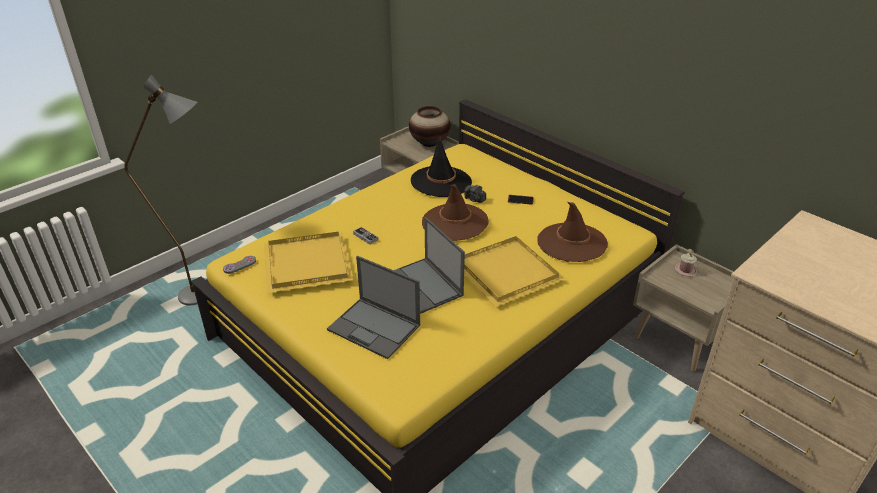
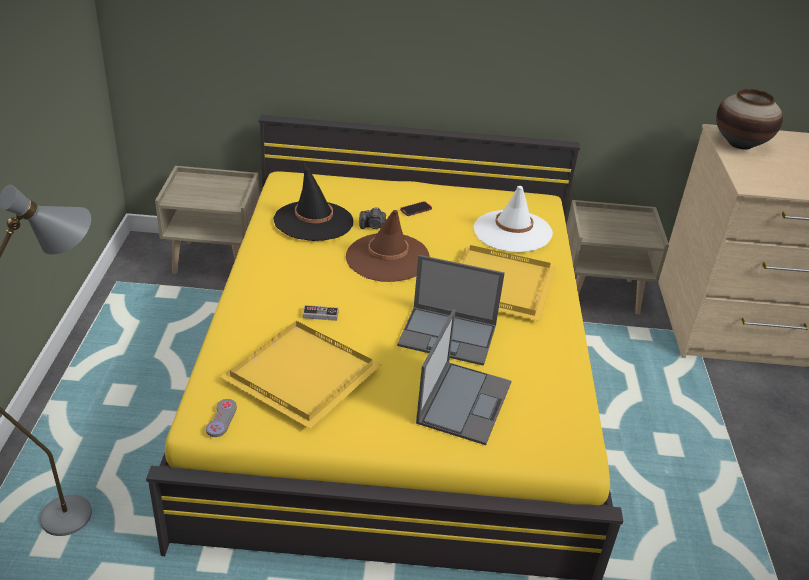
camera: 45 degrees left, 0 degrees up
(375, 328) = (464, 401): laptop -> laptop turned 60 degrees counterclockwise
(429, 143) = (218, 186): vase -> vase (739, 144)
(571, 242) = (512, 231): brown hat -> white hat
(685, 270) = (602, 220): pink mug -> none

